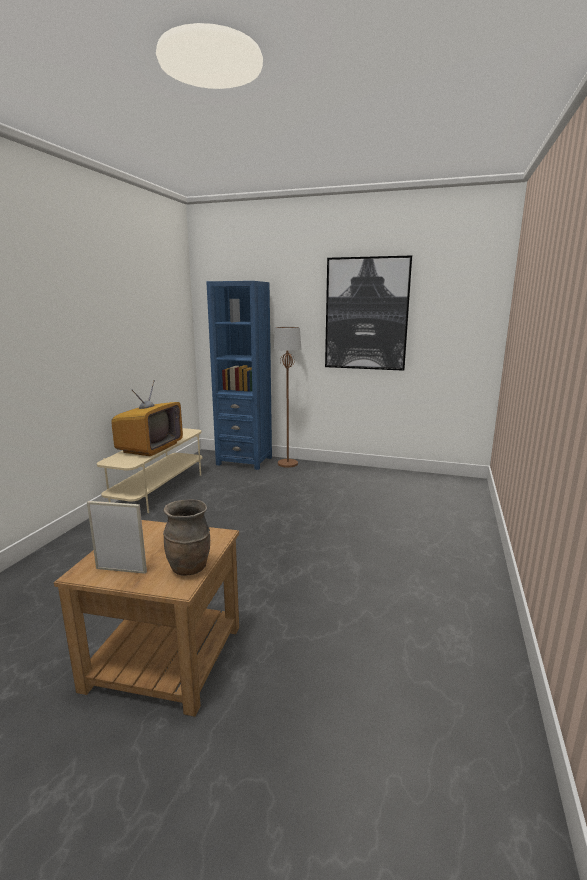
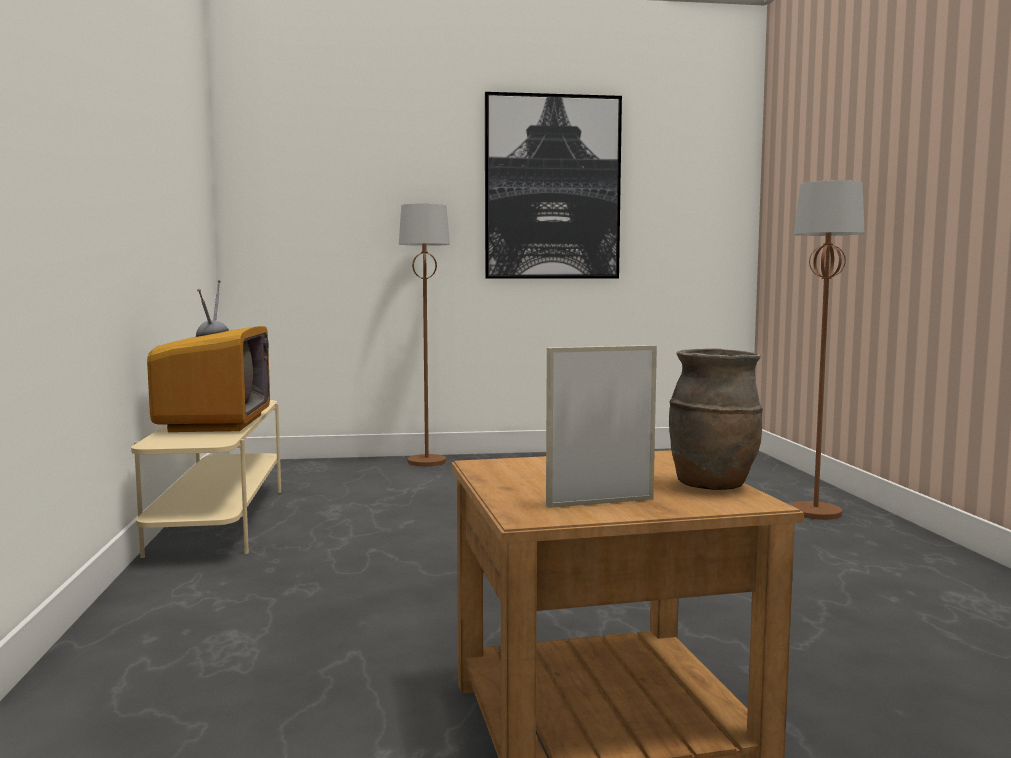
camera: 25 degrees left, 10 degrees down
(244, 461) = (340, 466): blue bookcase -> none
(454, 543) = (816, 512): none -> brown floor lamp

